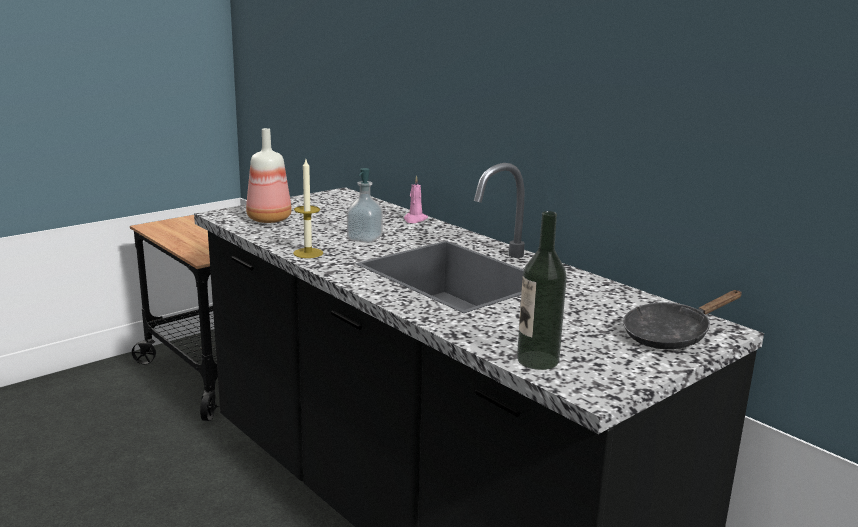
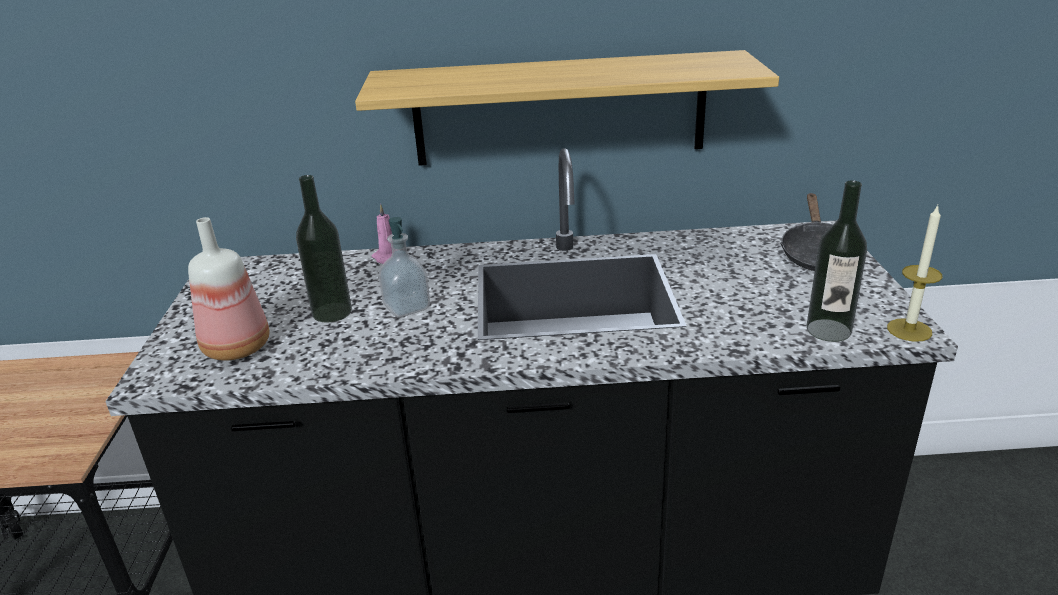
camera: 50 degrees left, 10 degrees up
(308, 253) = (404, 359): candle -> candle (909, 330)
(332, 225) = (332, 312): none -> bottle
(546, 139) = (559, 109): none -> shelf

